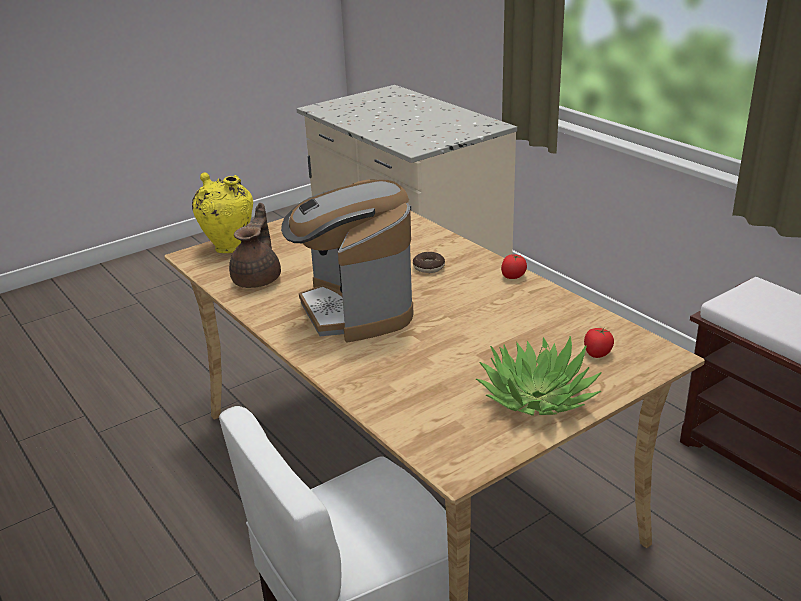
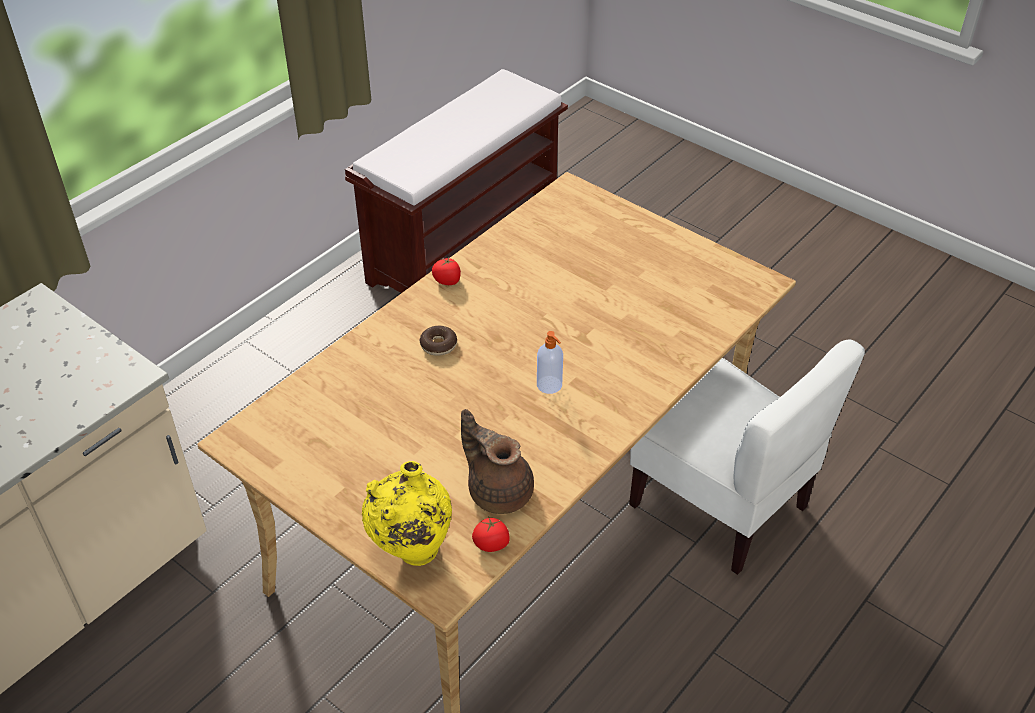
camera: 105 degrees left, 15 degrees up
(258, 279) = (498, 490): brown teapot -> brown teapot turned 45 degrees clockwise
(355, 310) = (550, 385): coffee machine -> soap dispenser
(537, 397) = (656, 250): potted plant -> none
(597, 353) = (579, 222): tomato -> tomato (491, 544)

